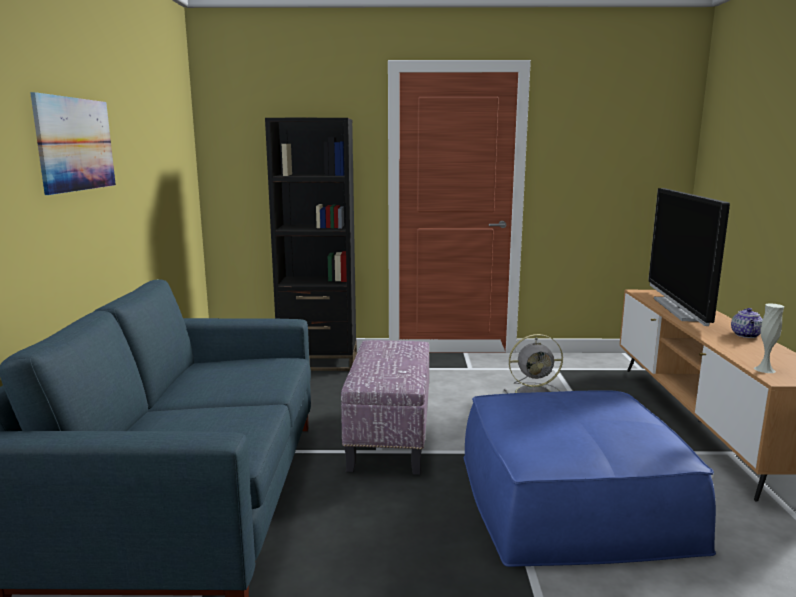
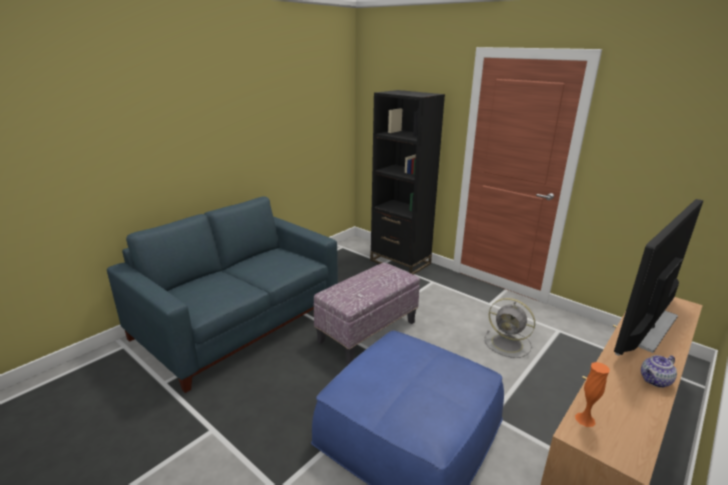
camera: 40 degrees right, 10 degrees up
(76, 144) = (219, 119): picture -> none
(764, 369) = (585, 419): white vase -> orange vase

